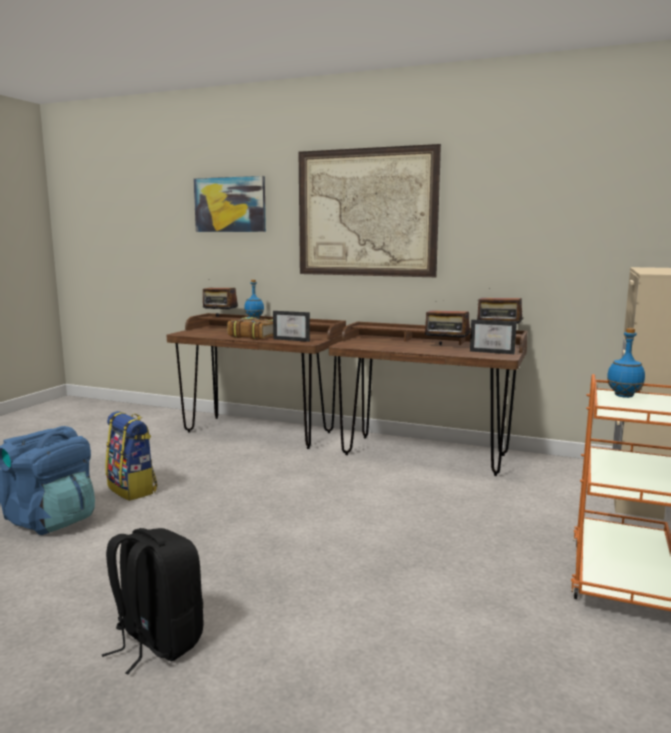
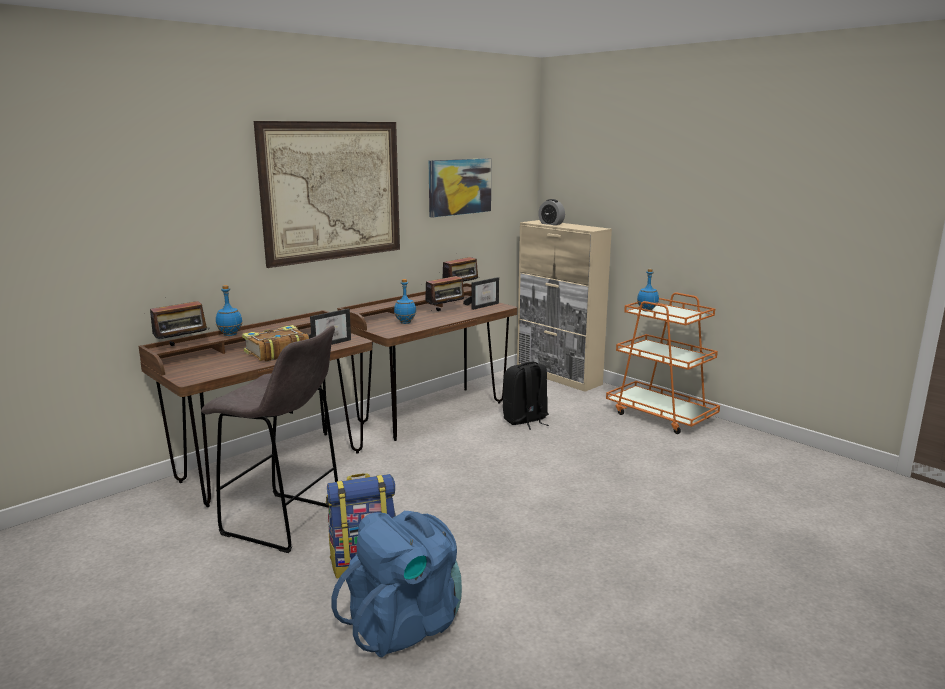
camera: 65 degrees left, 5 degrees up
(157, 642) = (678, 575): black backpack -> black backpack (525, 420)
(179, 455) = (285, 522): none -> grey stool
(230, 205) = (158, 189): picture -> picture (459, 186)
(382, 344) = (405, 323): none -> blue bottle
(650, 269) = (551, 224): none -> alarm clock

